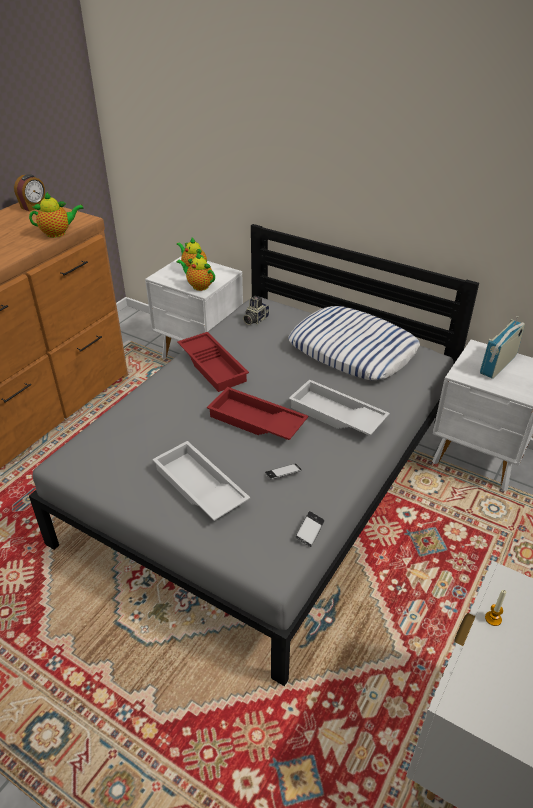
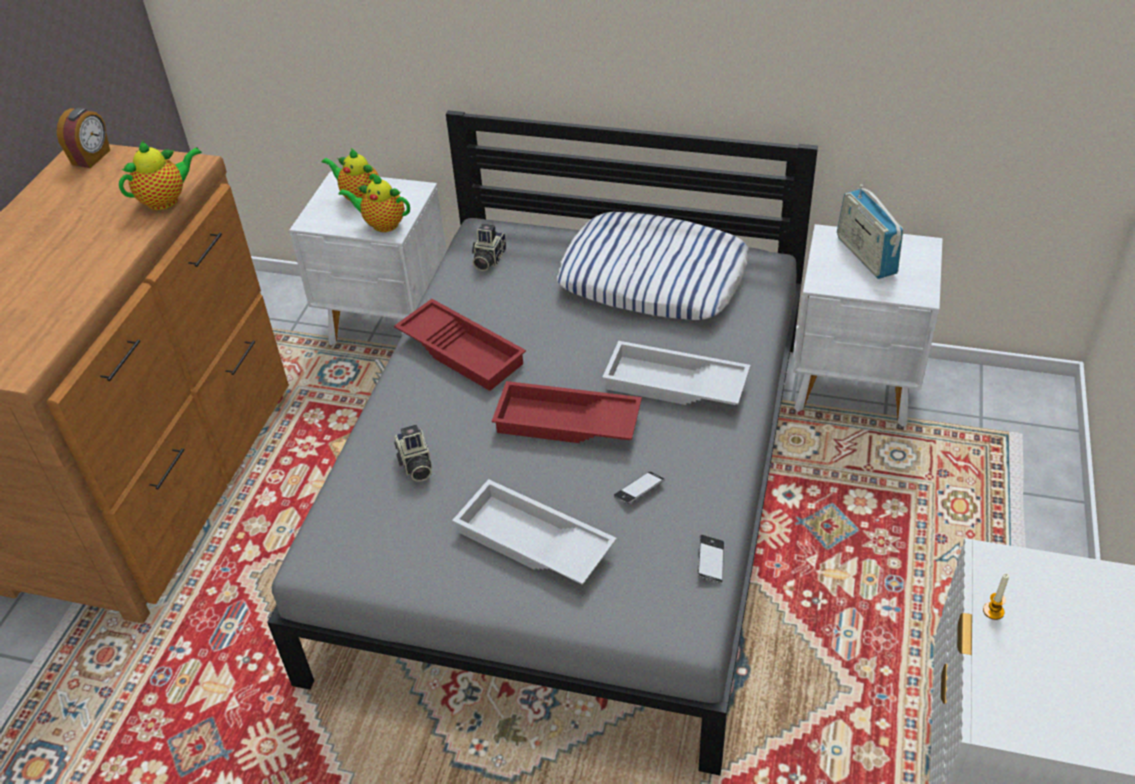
camera: 15 degrees left, 5 degrees up
(151, 423) = (415, 465): none -> camera
(498, 364) = (865, 255): radio -> radio turned 45 degrees counterclockwise

